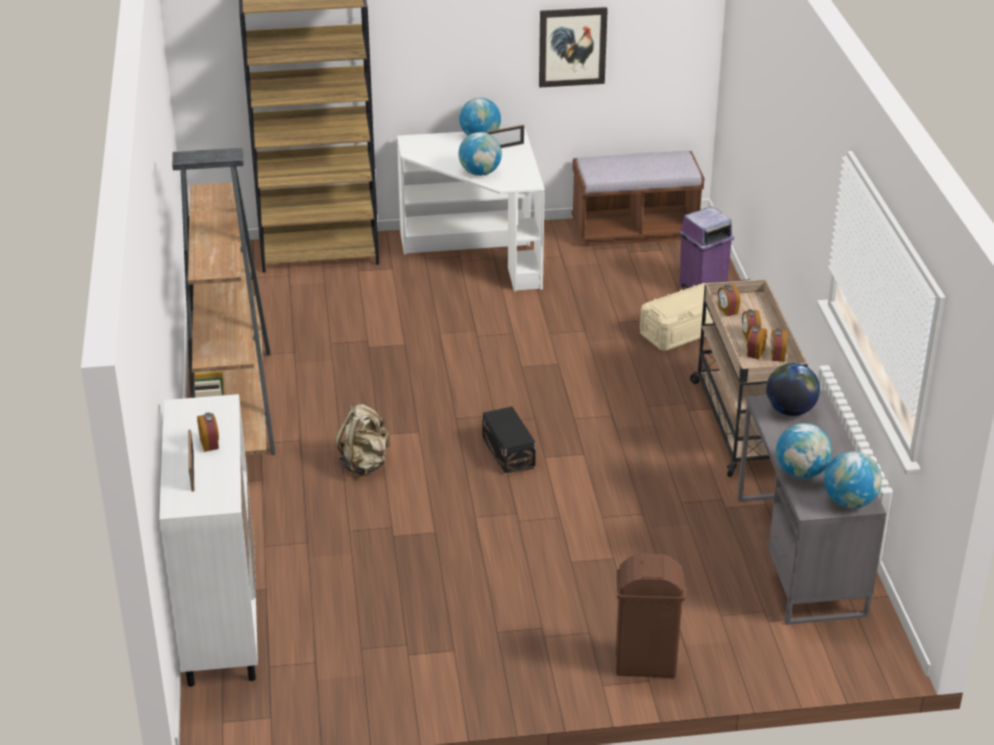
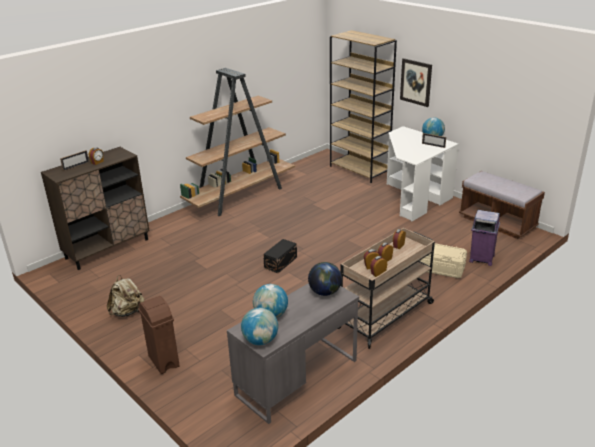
camera: 55 degrees right, 5 degrees down
(221, 621) = (108, 248): white cabinet -> brown cabinet
(365, 464) = (234, 235): beige backpack -> beige backpack (127, 312)
(480, 173) = (404, 149): globe -> none
(572, 46) = (489, 105): picture -> picture (416, 82)

